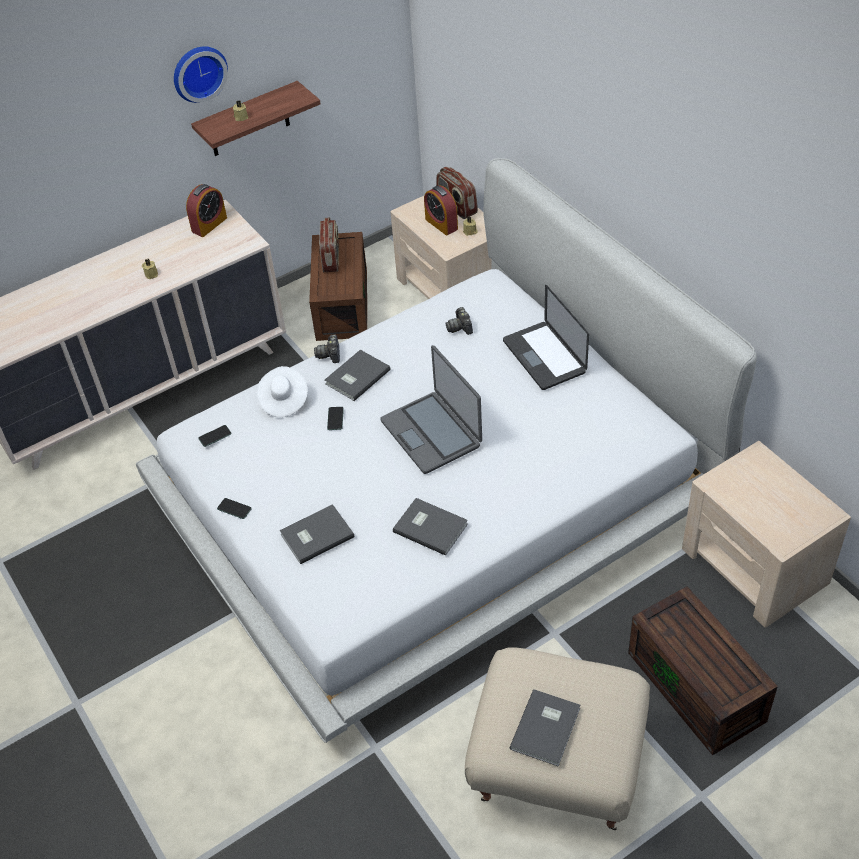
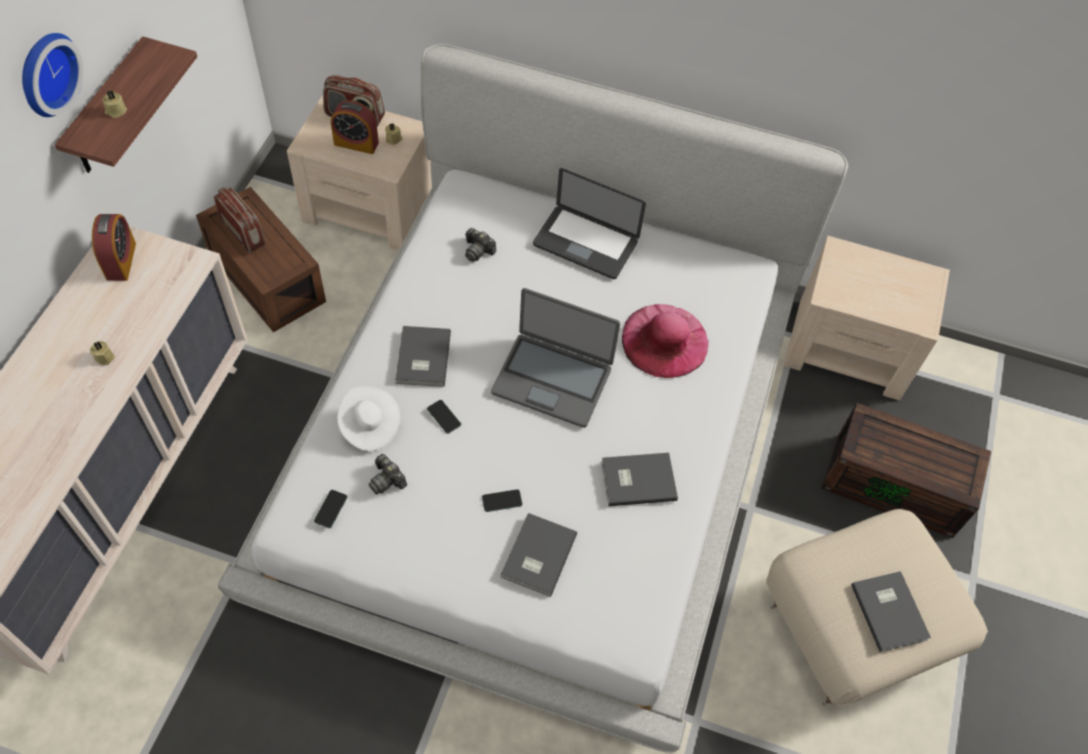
camera: 45 degrees left, 10 degrees up
(234, 509) = (425, 578): phone -> phone (502, 501)
(330, 354) = (370, 347): camera -> camera (387, 480)
(541, 448) = (664, 340): none -> pink hat

